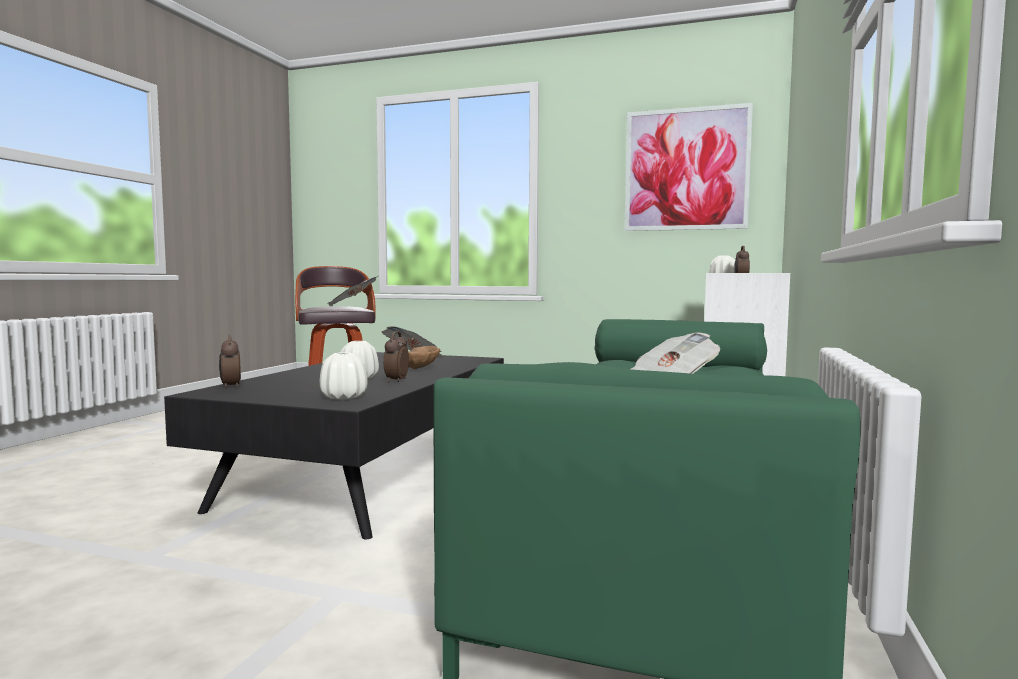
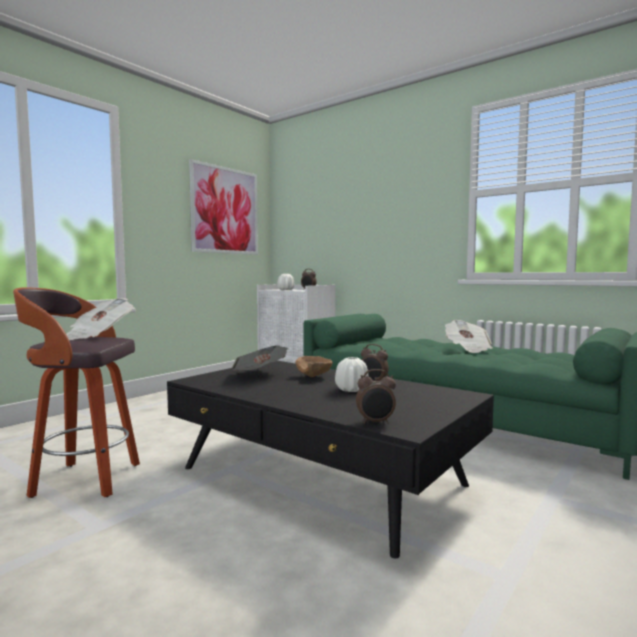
camera: 70 degrees left, 0 degrees up
(343, 397) = (442, 395): white vase -> none

